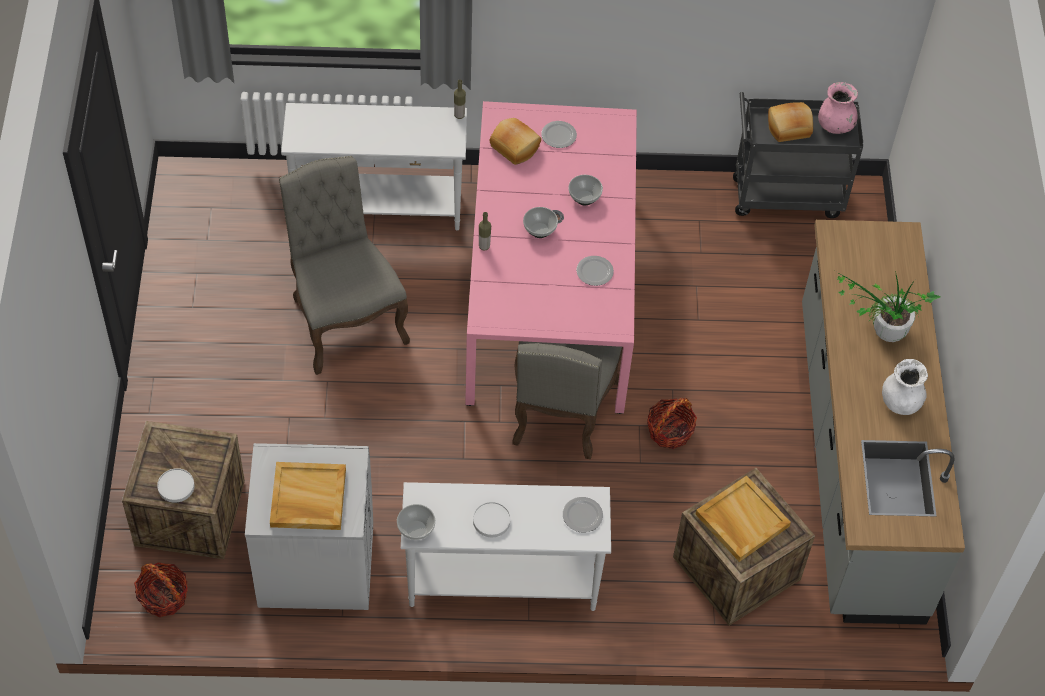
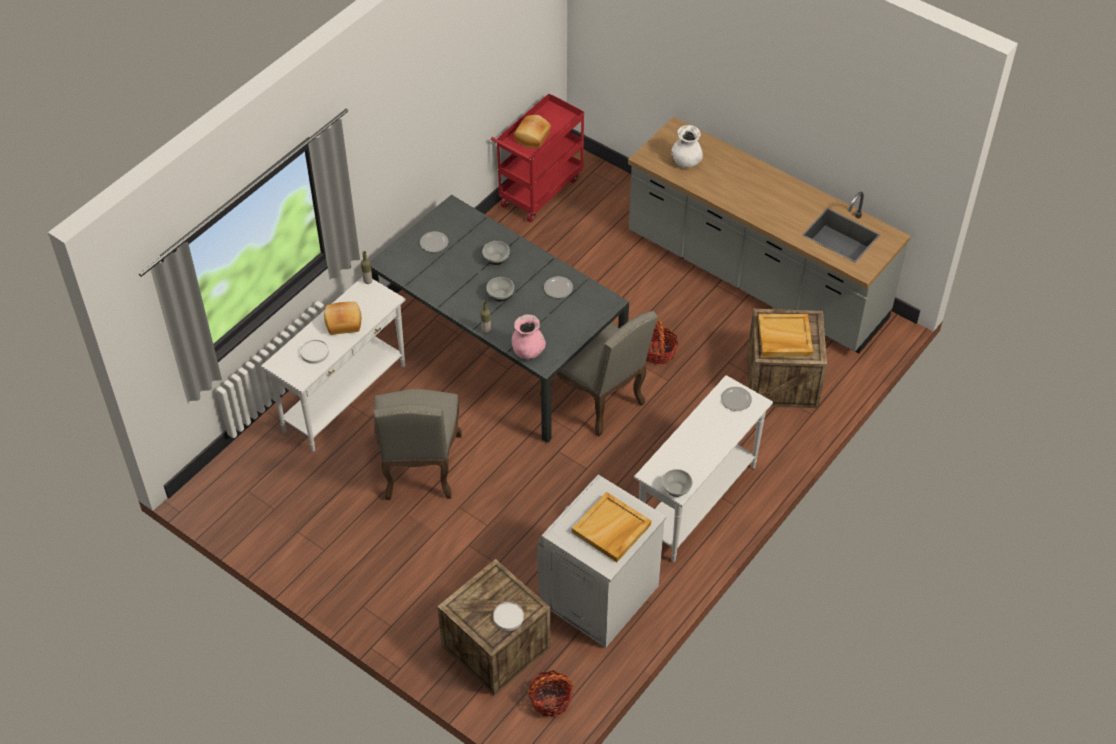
camera: 50 degrees left, 5 degrees down
(345, 320) = (419, 469): grey chair -> grey chair turned 105 degrees counterclockwise
(491, 520) = (701, 447): white plate -> white plate (314, 352)
(515, 146) = (421, 268): bread -> bread (343, 322)
(548, 292) = (499, 348): pink dining table -> grey dining table
(783, 199) = (539, 194): grey cart -> red cart
(835, 125) = (551, 116): pink vase -> pink vase (528, 351)
(881, 332) = (735, 181): potted plant -> none
(900, 402) = (791, 202): white vase -> white vase (686, 162)

